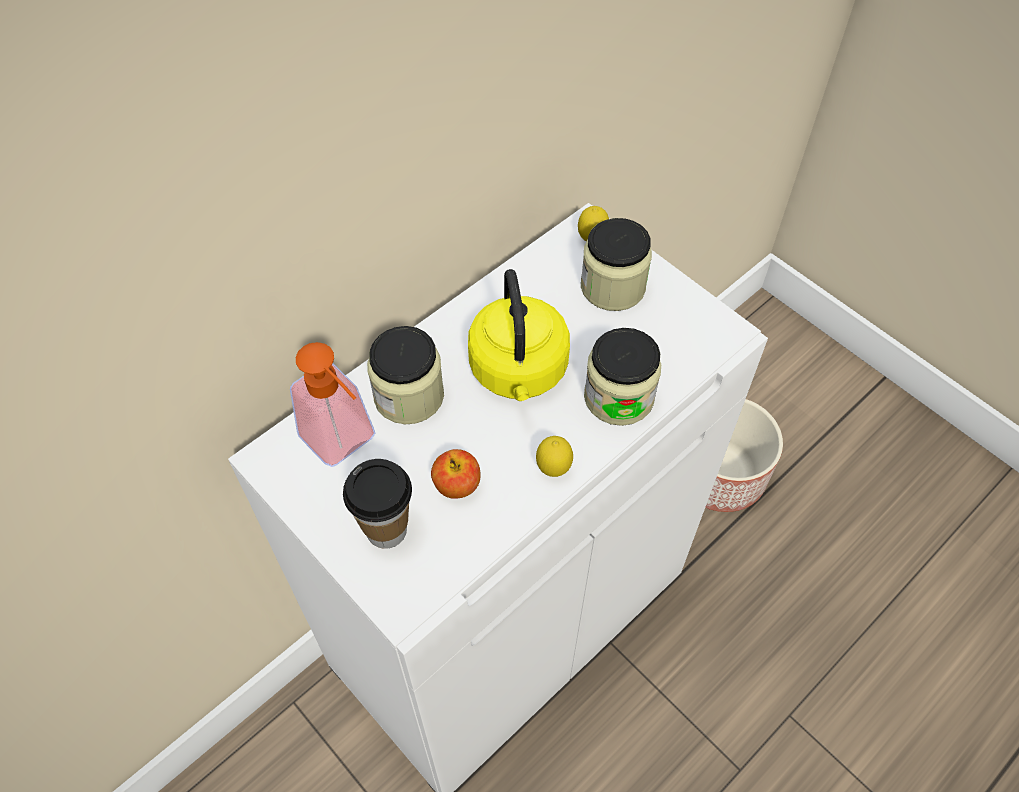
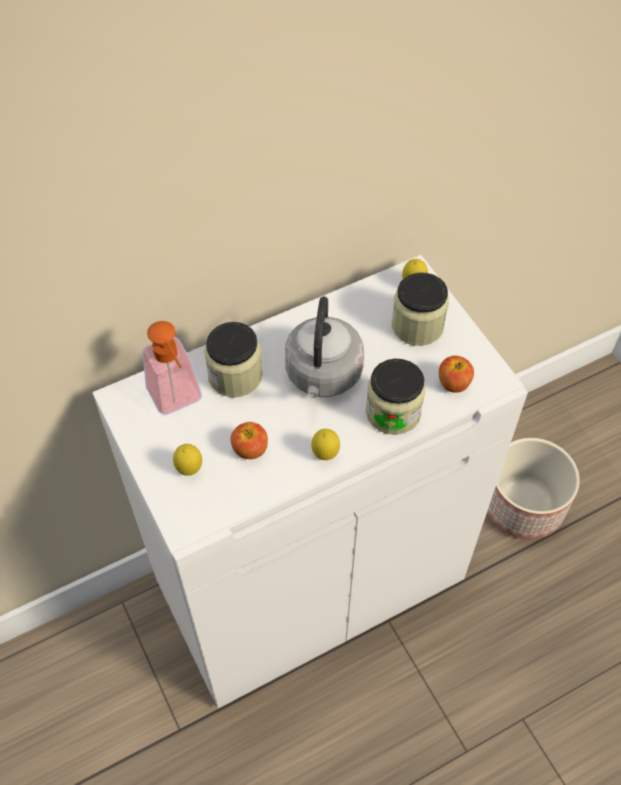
camera: 15 degrees right, 0 degrees up
(386, 530) = (189, 469): cup -> lemon
(519, 372) = (323, 376): yellow kettle -> grey kettle
(679, 346) = (453, 383): none -> apple

